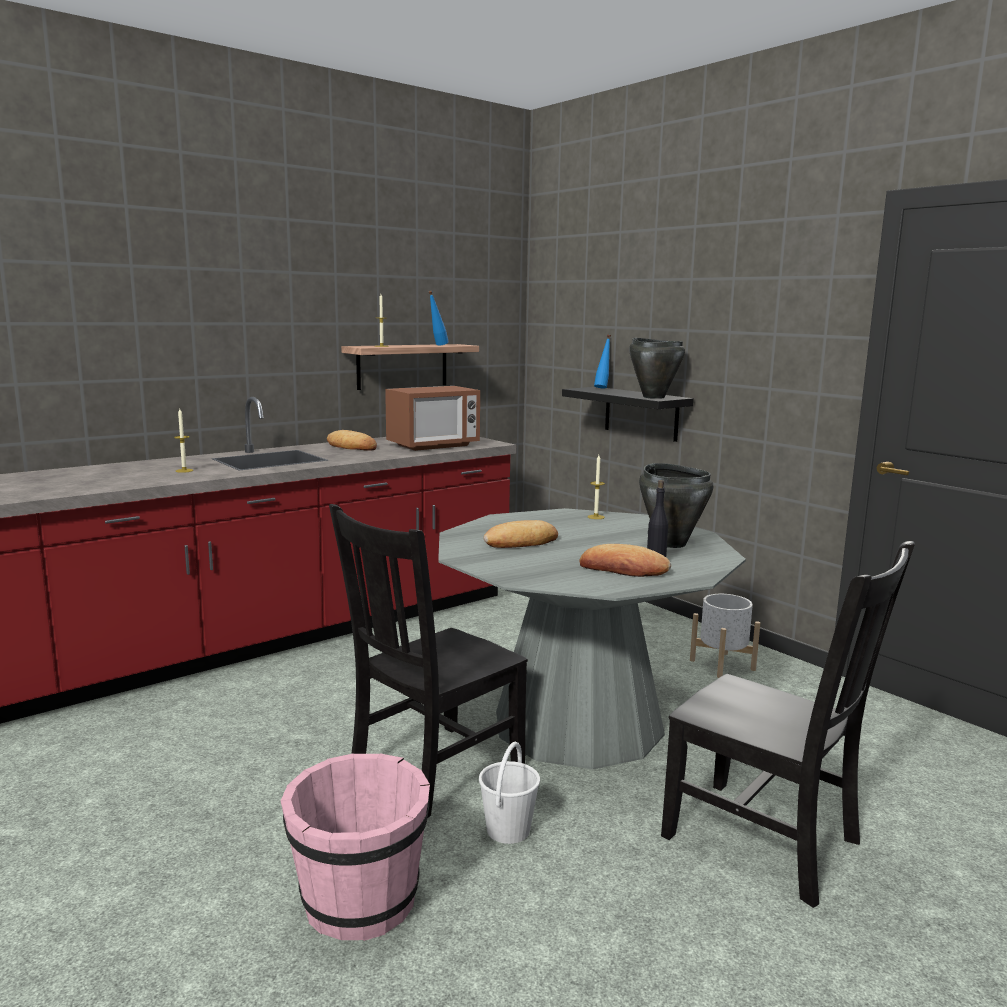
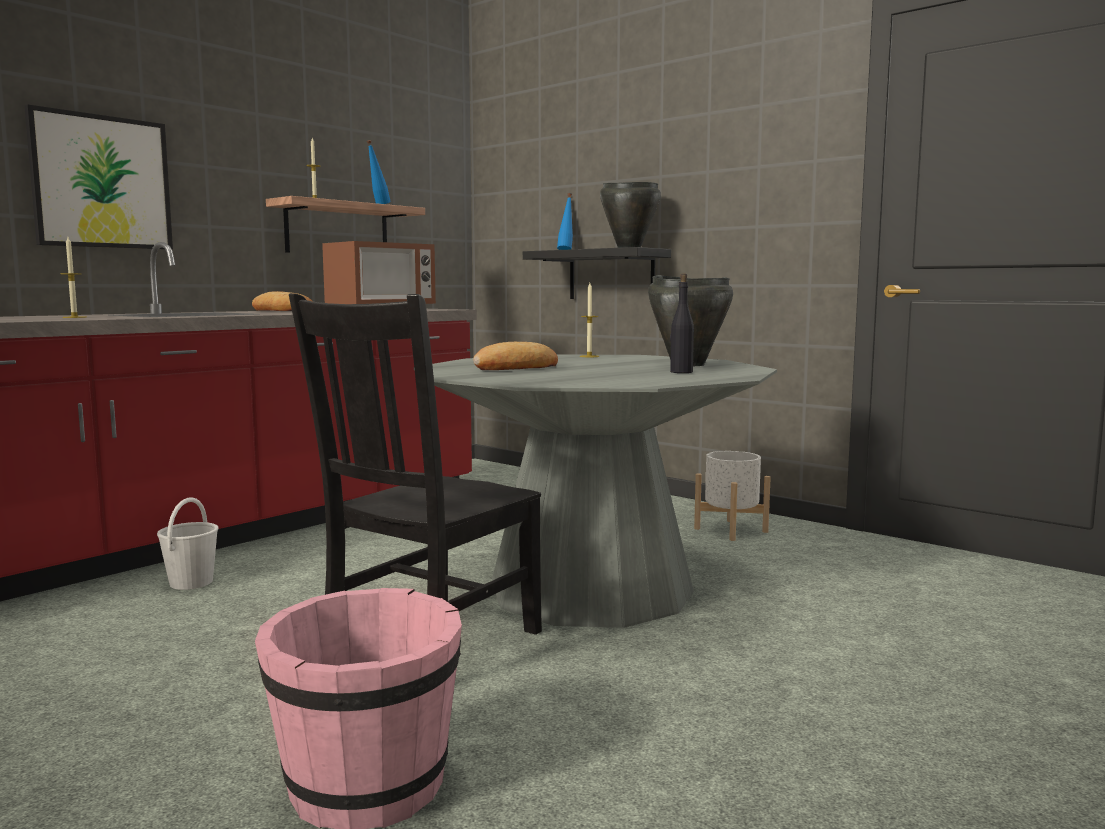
camera: 10 degrees left, 5 degrees down
(208, 346) = (101, 182): none -> picture
(508, 830) = (541, 693): white bucket -> white bucket (191, 583)
(623, 569) = (649, 376): bread -> none
(767, 841) = (851, 674): black chair -> none

